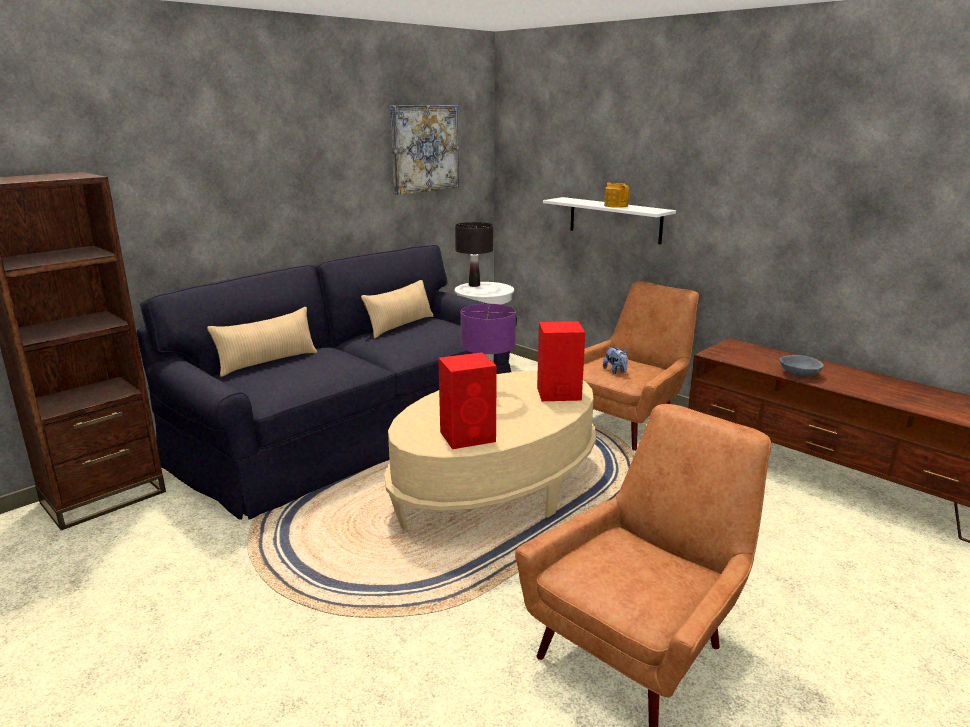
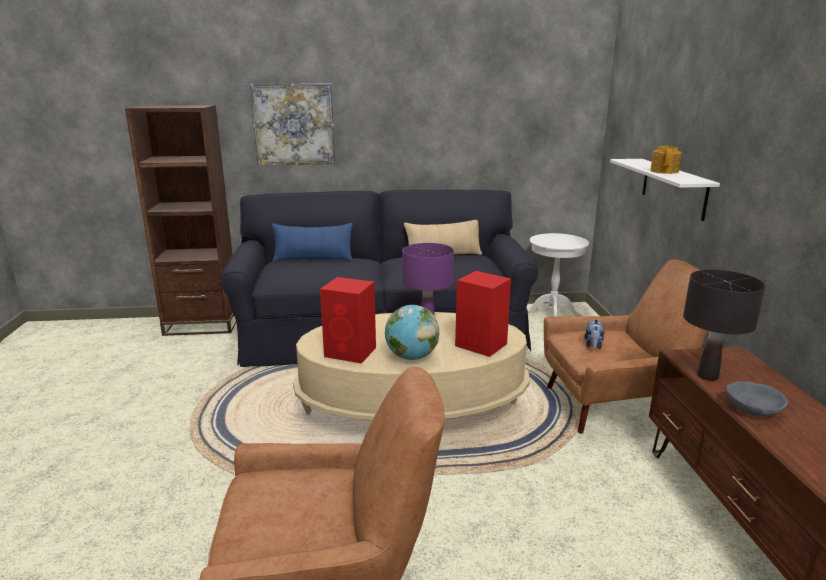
camera: 40 degrees right, 0 degrees up
(267, 362) = (313, 259): beige pillow -> blue pillow
(424, 148) = (517, 102): picture -> picture (294, 124)
(474, 285) = (555, 236): black table lamp -> black table lamp (707, 376)
(526, 422) = (411, 357): none -> globe

